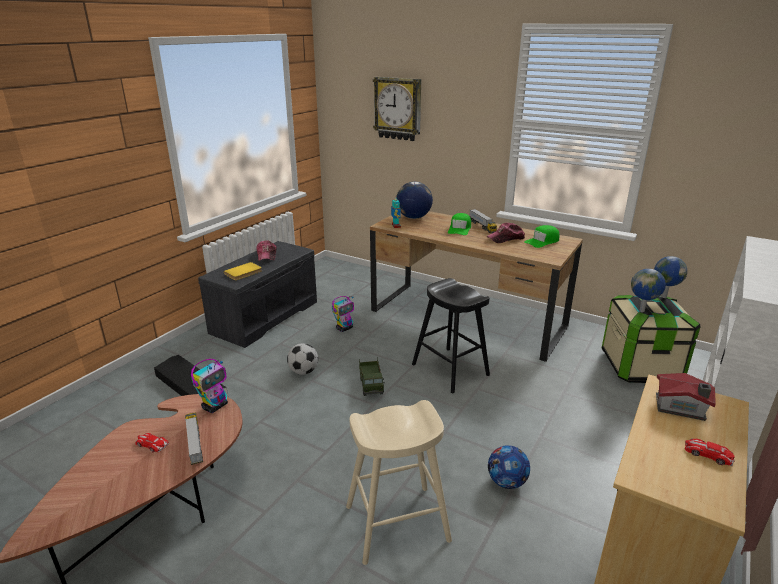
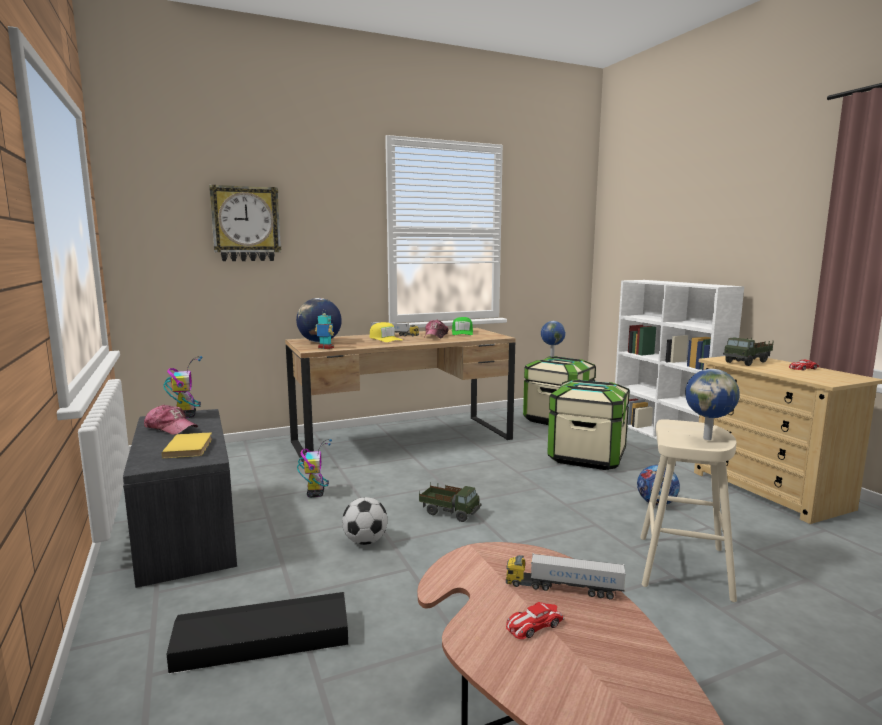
camera: 55 degrees left, 15 degrees down
(215, 406) = (482, 556): toy robot -> toy robot (186, 415)
(450, 370) = (474, 472): black stool -> none
(460, 229) = (385, 339): green cap -> yellow cap
(564, 413) = (587, 457): none -> storage box
(642, 311) = (564, 363): globe -> globe (708, 438)
(681, 408) = (747, 362): toy house -> toy truck

